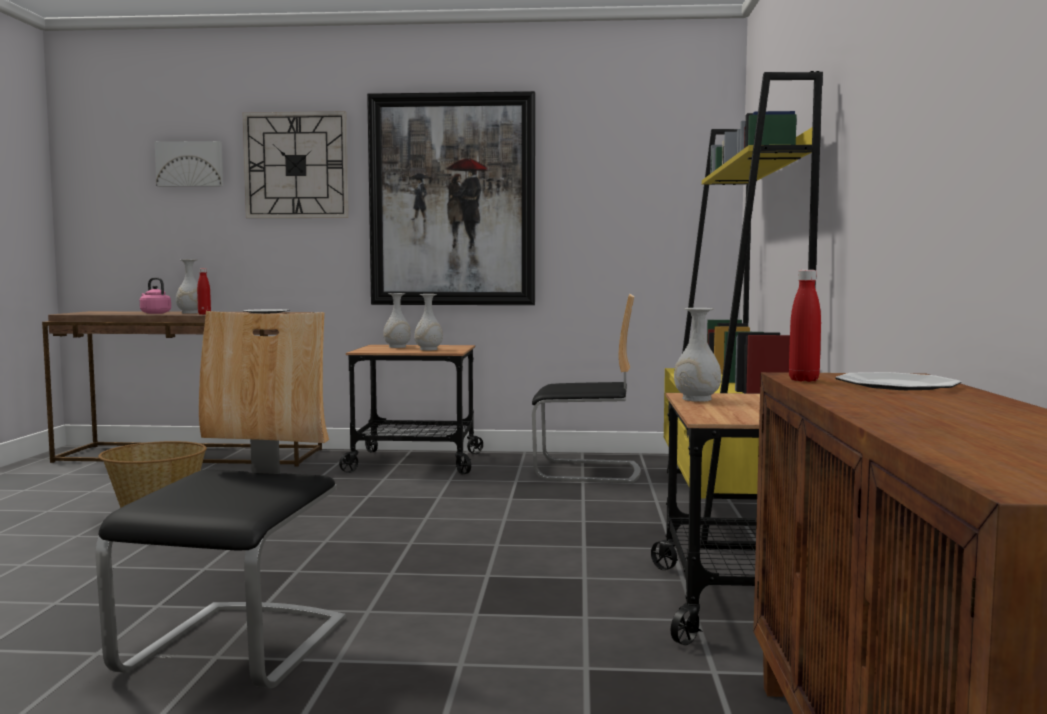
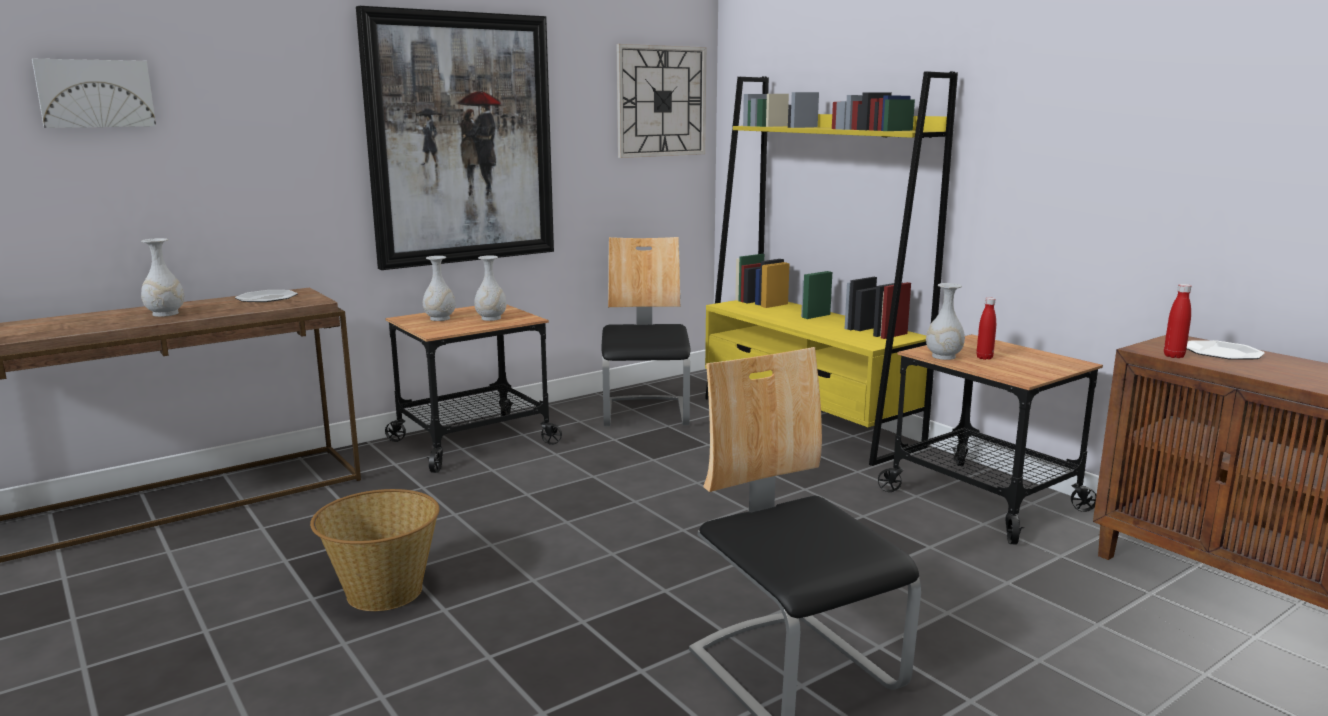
camera: 40 degrees left, 10 degrees up
(154, 313) = (115, 322): pink kettle -> none
(204, 314) = (207, 315): red bottle -> red bottle (984, 358)
(296, 165) = (264, 97): wall clock -> wall clock (661, 101)
(586, 471) = (646, 413): chair -> chair turned 60 degrees counterclockwise

